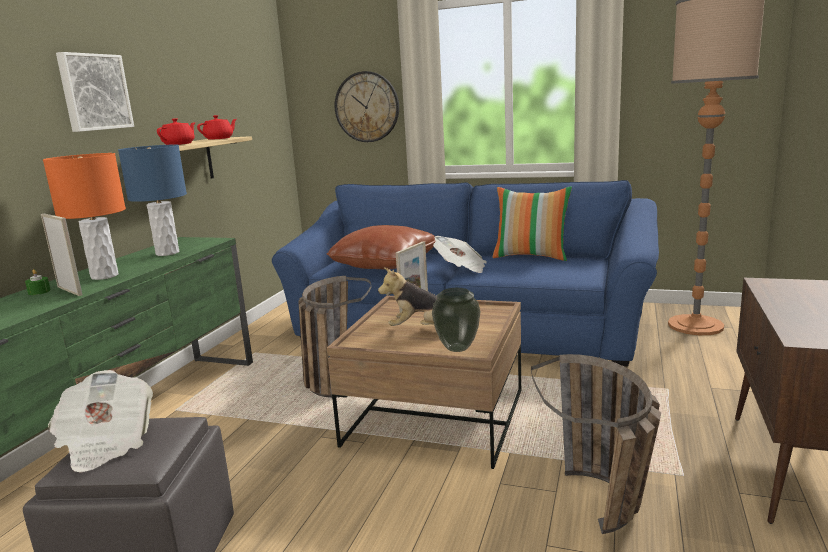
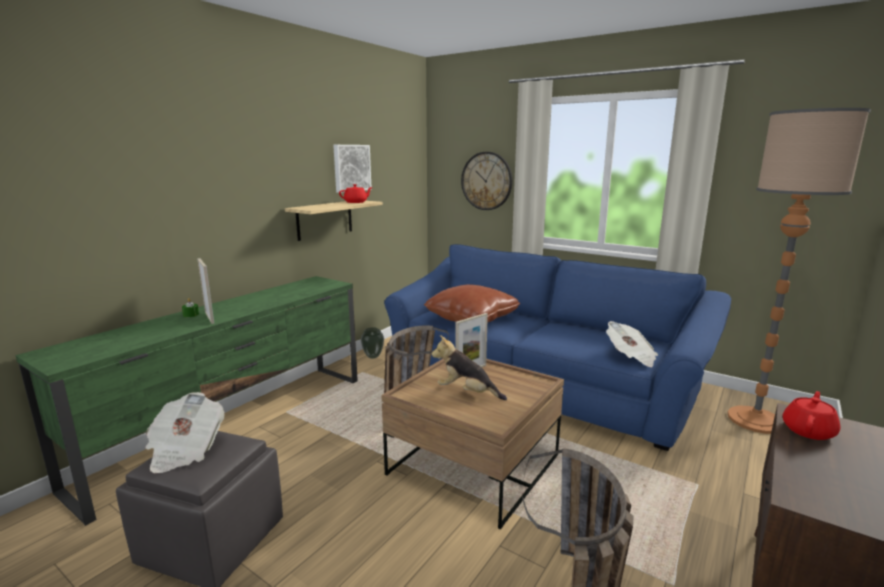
camera: 15 degrees right, 0 degrees up
(94, 92) = (257, 166): picture -> picture (351, 168)
(104, 276) = (240, 307): orange table lamp -> none
(167, 253) = (296, 291): blue table lamp -> none
(179, 144) = (319, 207): red teapot -> red teapot (808, 430)
(458, 348) = (485, 417): vase -> vase (373, 356)
(461, 268) = (532, 333): newspaper -> newspaper (630, 357)
(531, 256) = (600, 330): pillow -> none

